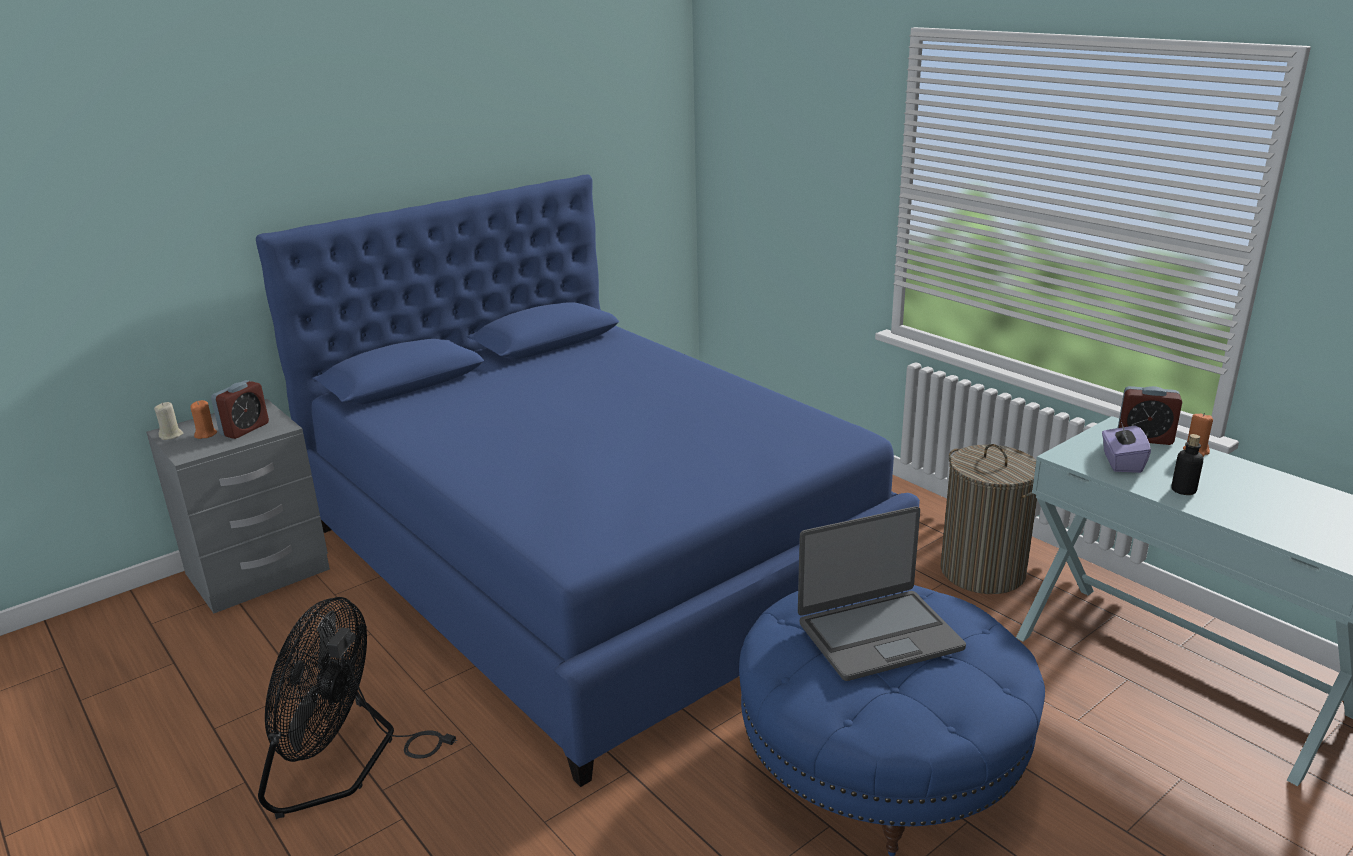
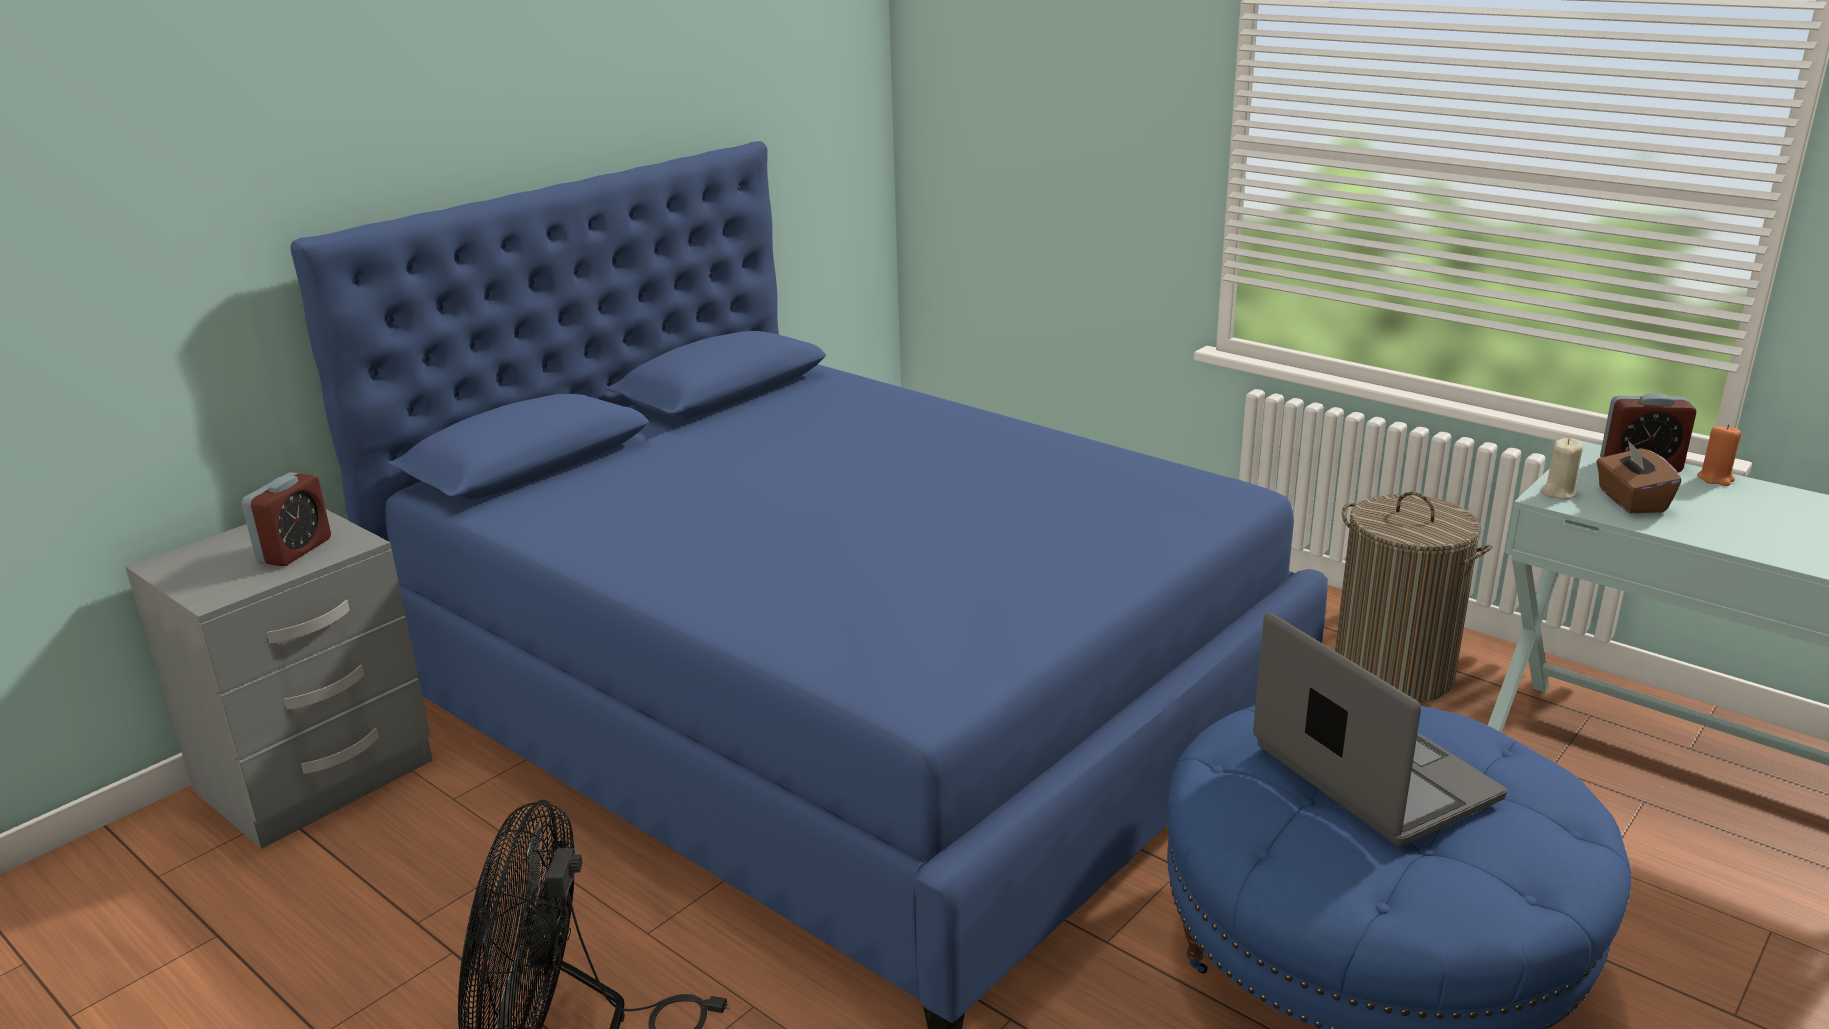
camera: 10 degrees left, 0 degrees up
(171, 435) = (172, 569): beige candle -> beige candle (1558, 493)
(206, 434) = (231, 563): orange candle -> none
(878, 635) = (1372, 773): laptop -> laptop turned 90 degrees counterclockwise
(1121, 462) = (1630, 501): purple tissue box -> brown tissue box
(1183, 490) = (1732, 531): bottle -> none

